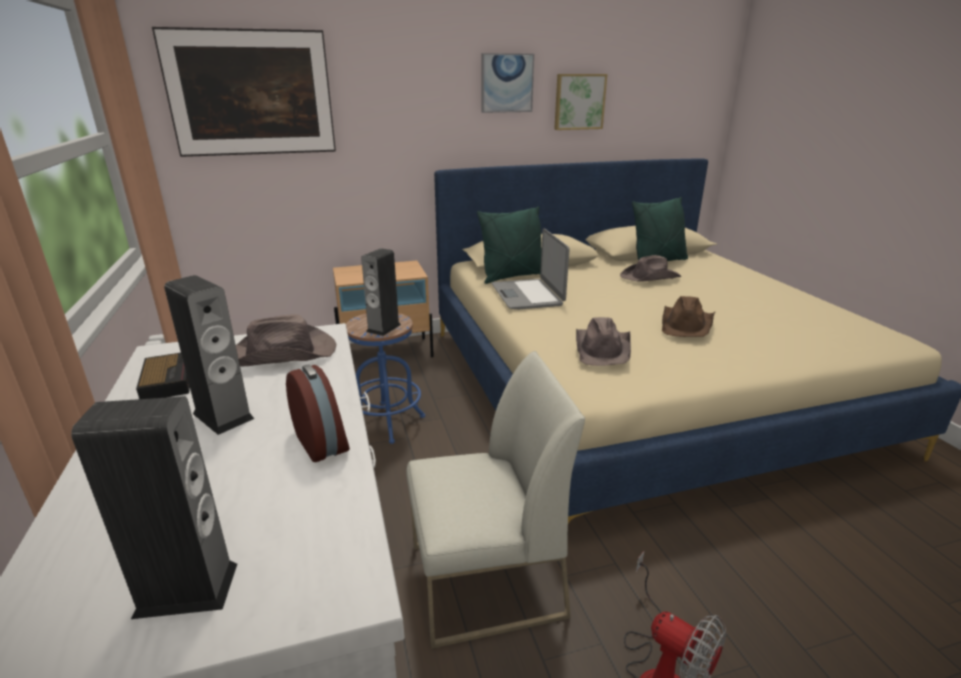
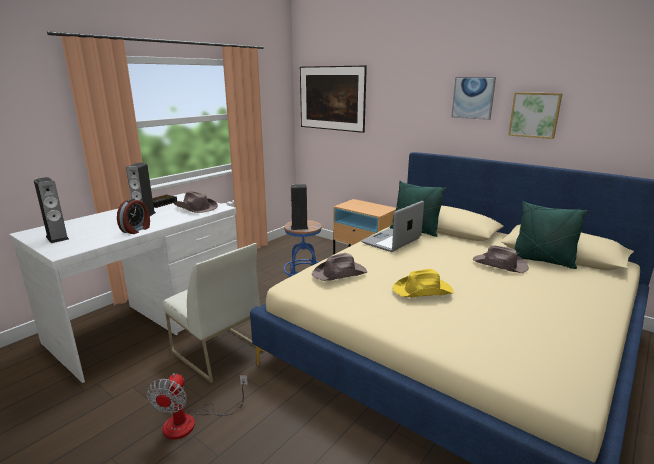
camera: 55 degrees right, 5 degrees down
(687, 324) = (423, 290): brown hat -> yellow hat

